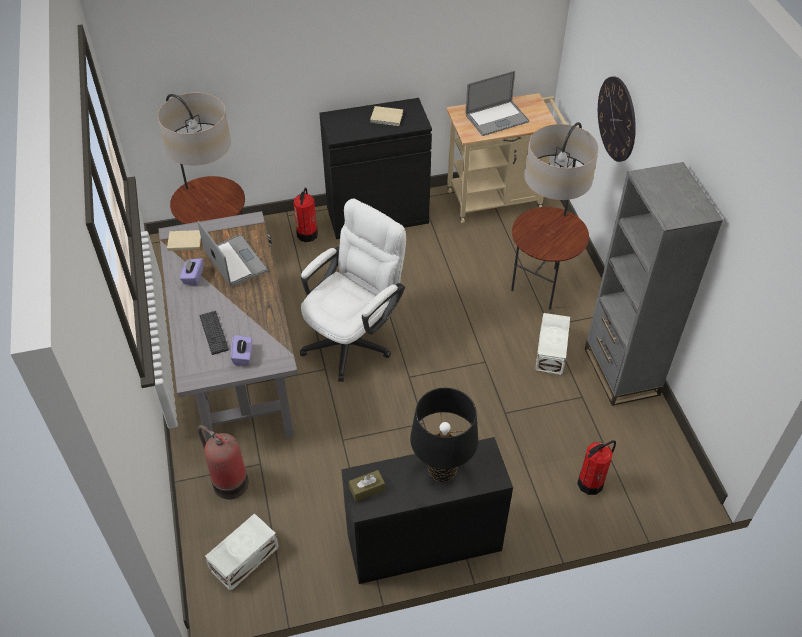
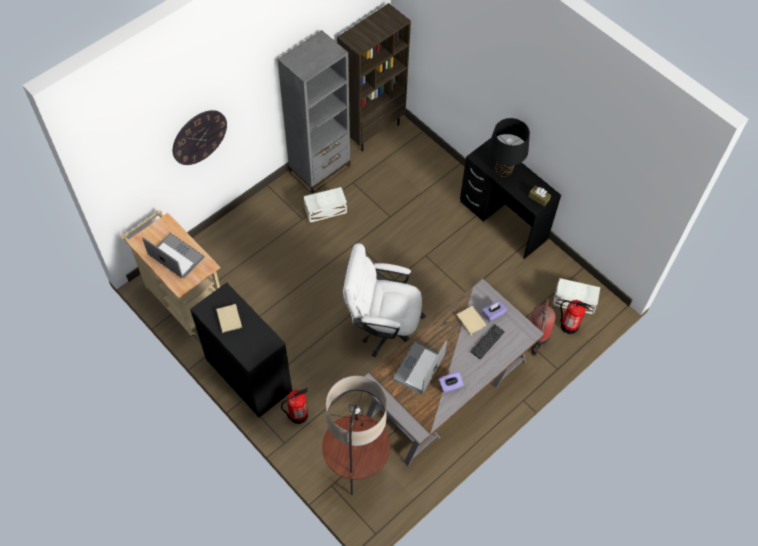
camera: 120 degrees left, 10 degrees up
(183, 241) = (421, 415): beige book -> beige book (471, 322)
(541, 286) = (267, 236): floor lamp -> none
(591, 483) = (413, 159): fire extinguisher -> fire extinguisher (569, 325)
(667, 458) = (372, 130): none -> brown bookcase

